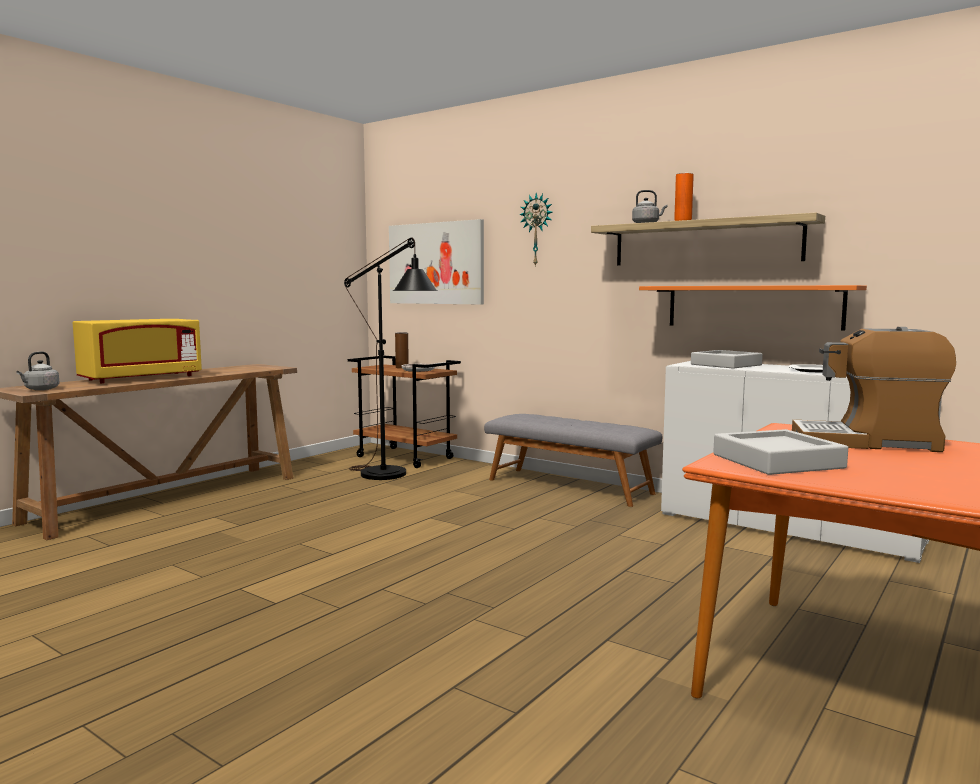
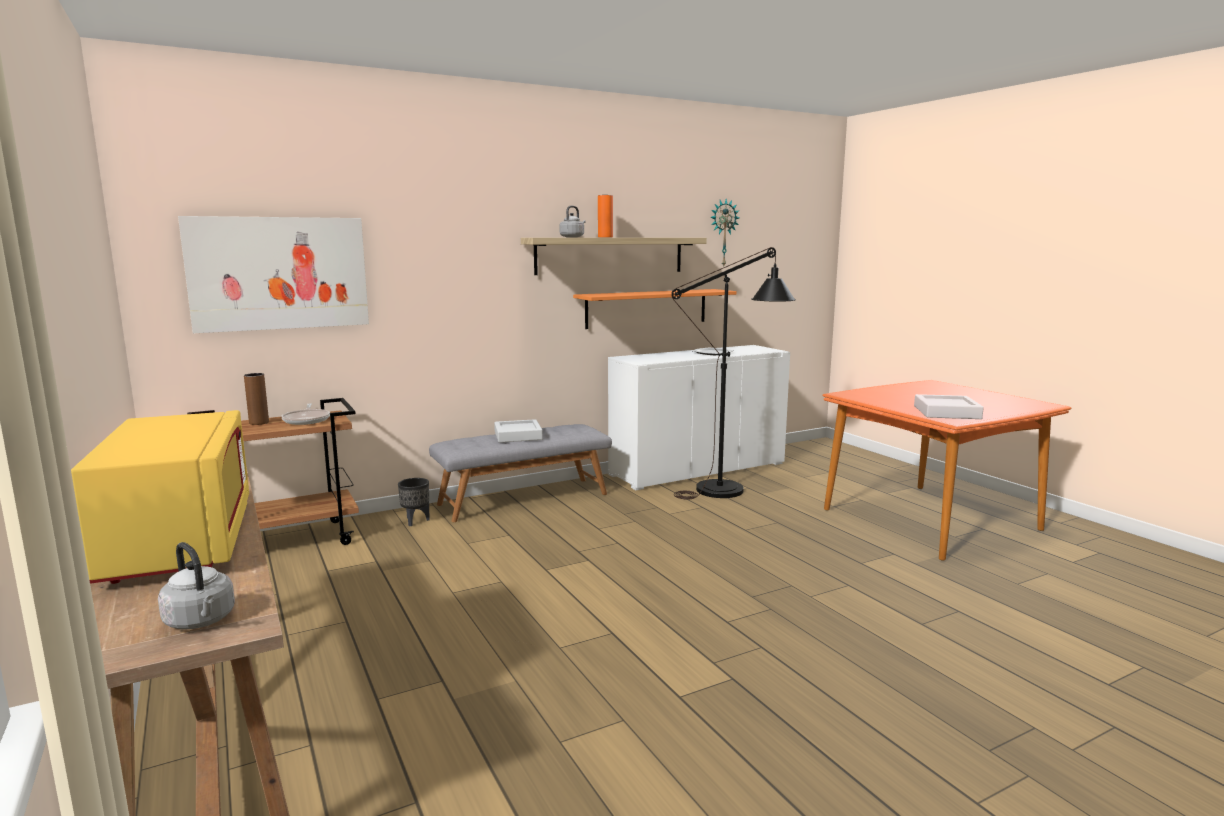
camera: 65 degrees left, 5 degrees up
(392, 476) = (361, 562): black floor lamp -> black floor lamp (731, 488)
(477, 472) = (415, 521): none -> black planter
(537, 230) = (439, 235): wall clock -> wall clock (723, 233)
(726, 365) = (655, 357): grey tray -> grey tray (518, 435)
(866, 442) = (895, 393): coffee machine -> none

